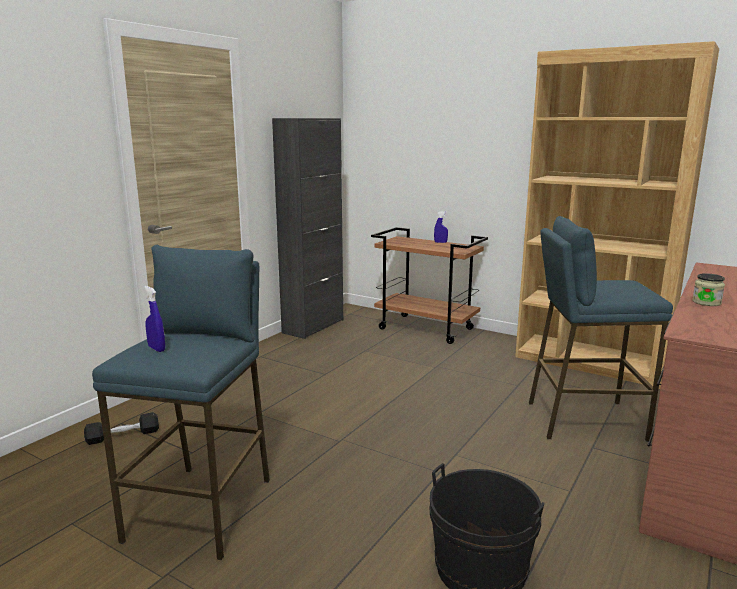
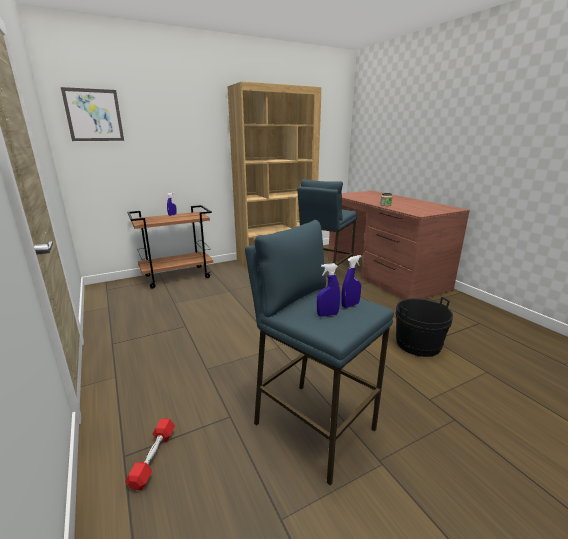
camera: 60 degrees left, 5 degrees up
(123, 436) = (153, 458): black dumbbell -> red dumbbell
(189, 354) = (350, 305): none -> blue spray bottle
(313, 326) = (100, 308): black cabinet -> none
(384, 109) = (94, 115): none -> picture

